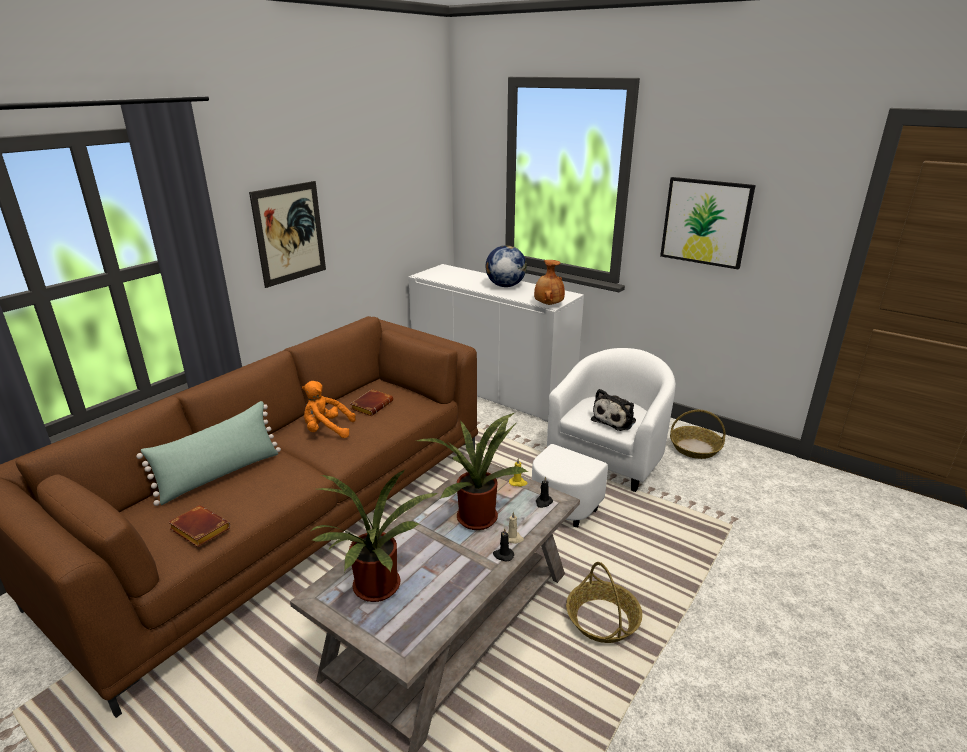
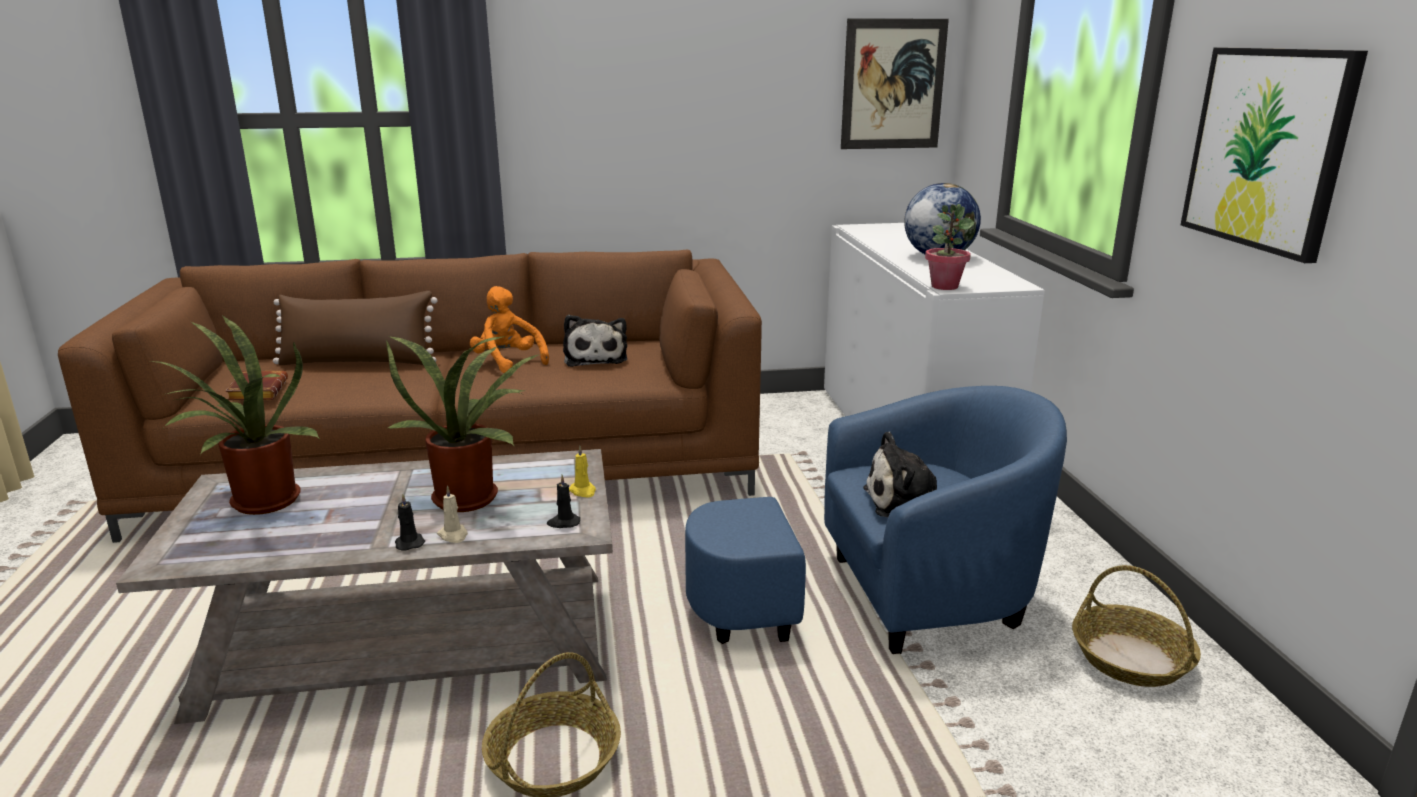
camera: 45 degrees right, 5 degrees down
(220, 475) = (358, 362): green pillow -> brown pillow
(289, 233) = (618, 113): picture -> picture (893, 84)
(371, 405) = (595, 358): brown book -> plush toy
(548, 304) = (944, 286): brown vase -> potted plant
(599, 471) = (885, 601): white armchair -> blue armchair

